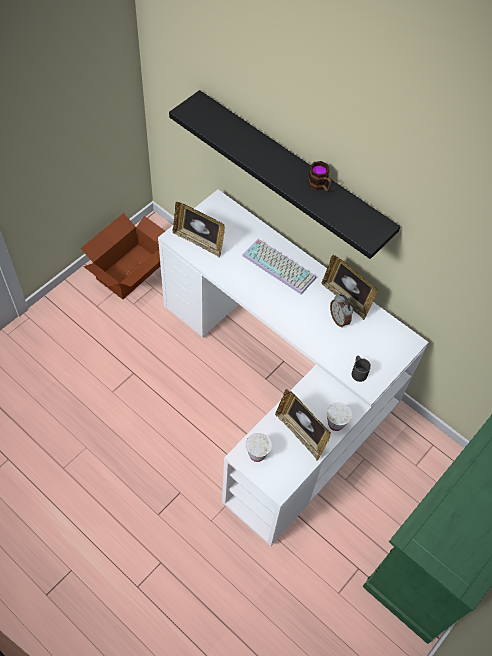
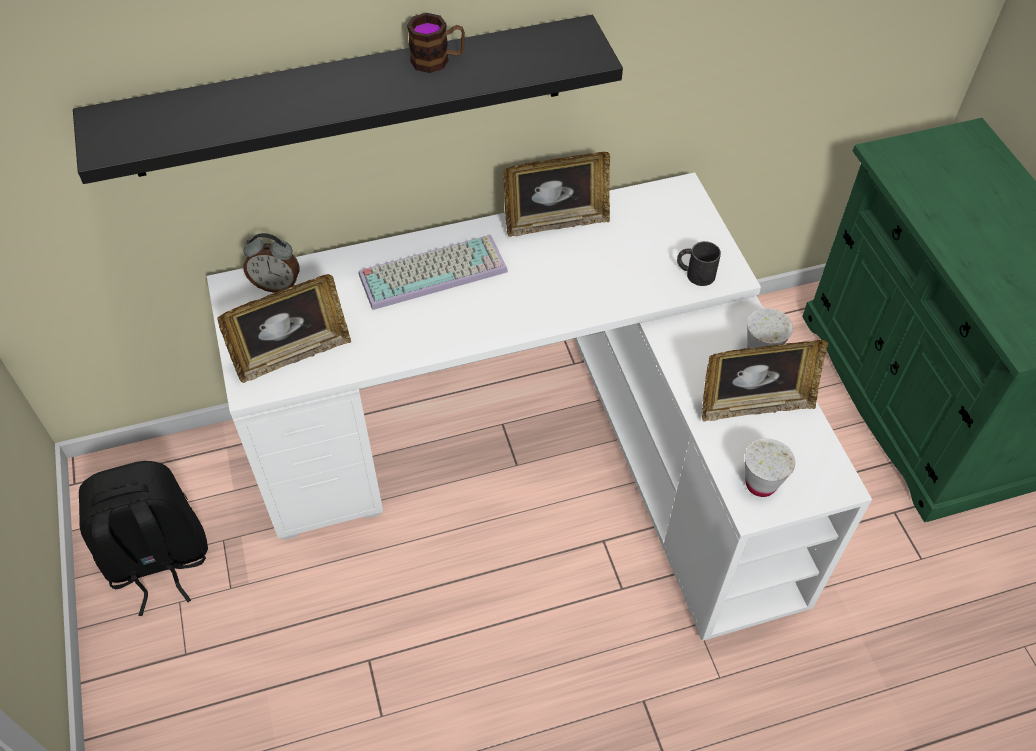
camera: 55 degrees left, 5 degrees down
(129, 271) = (157, 561): cardboard box -> black backpack
(339, 319) = (587, 249): alarm clock -> alarm clock (276, 284)

